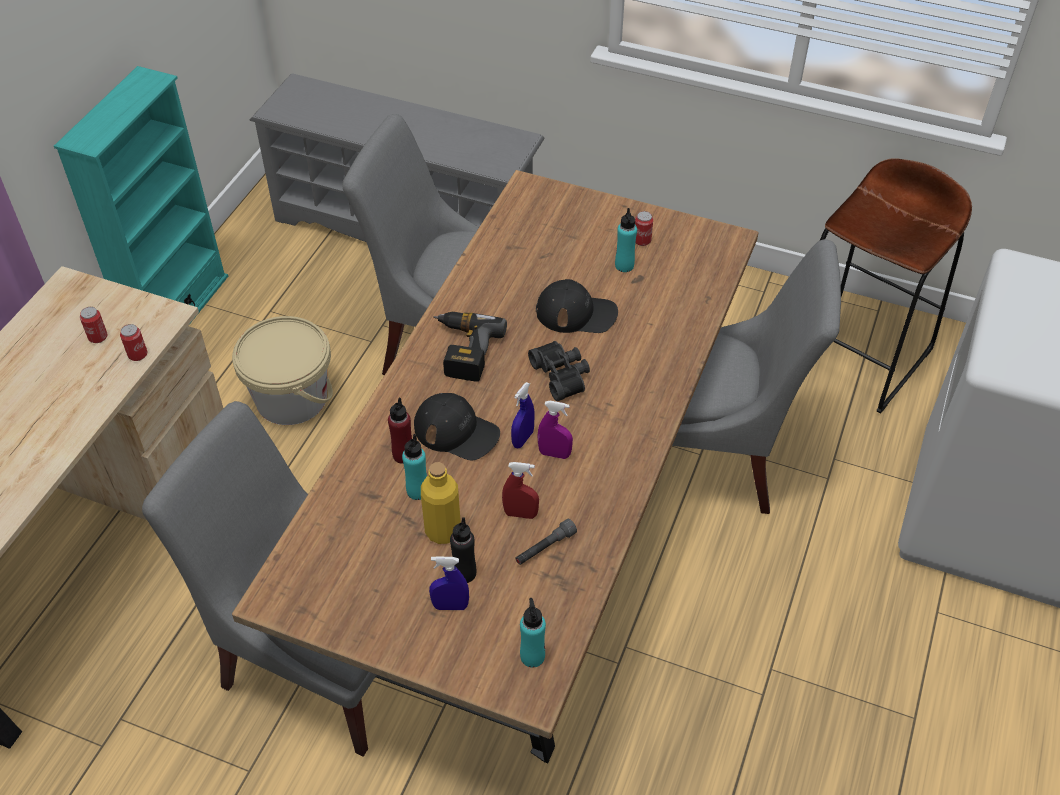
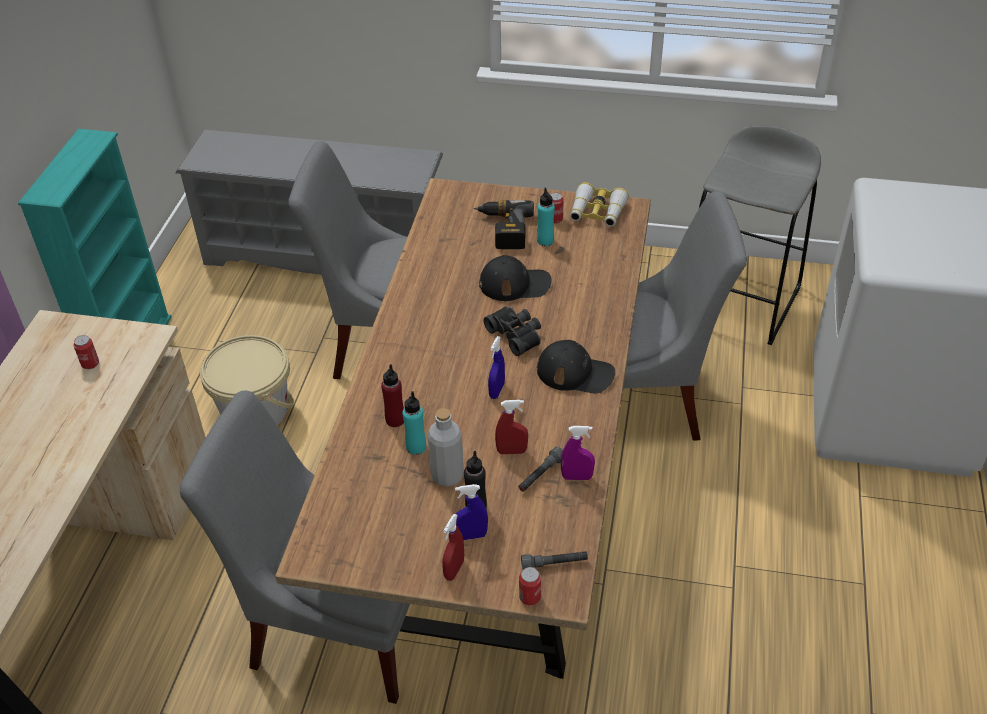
camera: 10 degrees left, 5 degrees down
(138, 355) = (131, 373): can -> can (529, 597)
(422, 642) = (454, 569): none -> red spray bottle
(443, 530) = (447, 475): yellow bottle -> grey bottle
(456, 431) = (437, 394): black cap -> black cap (575, 373)
(462, 350) = (424, 328): power drill -> power drill (503, 230)
(532, 656) = (554, 564): turquoise bottle -> grey flashlight
(554, 454) = (527, 398): purple spray bottle -> purple spray bottle (577, 477)
(692, 239) = (597, 212): none -> binoculars
(858, 355) = (740, 301): brown stool -> grey stool

